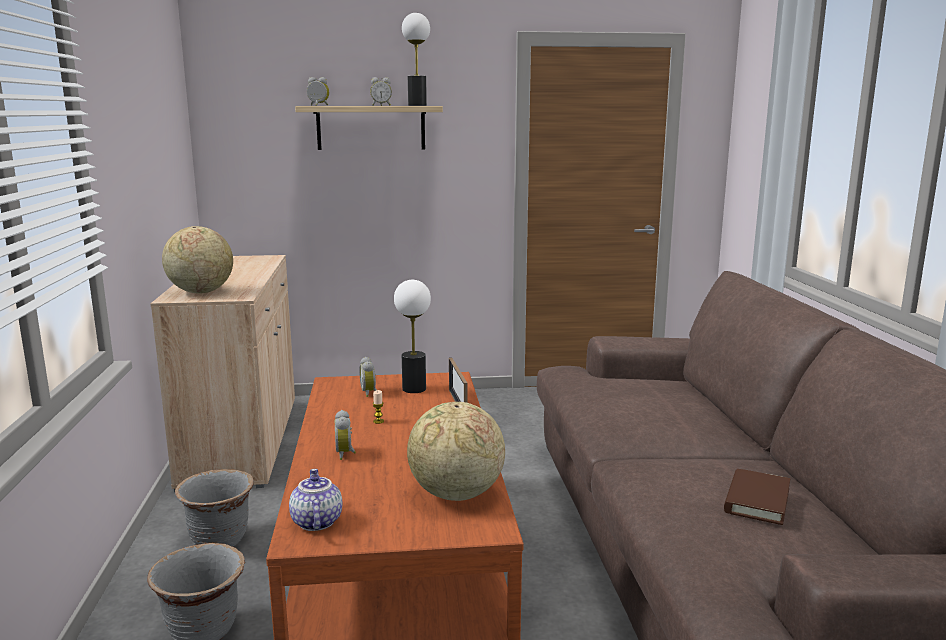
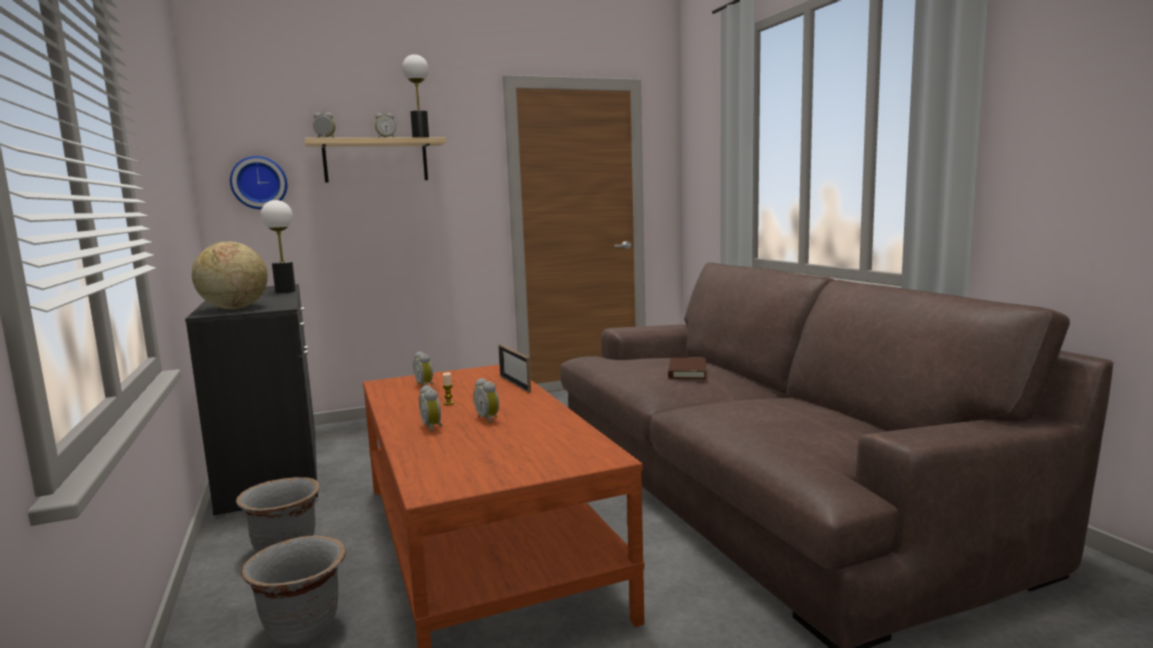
camera: 15 degrees left, 5 degrees down
(242, 441) = (273, 467): beige cabinet -> black cabinet
(253, 149) = (259, 183): none -> wall clock
(315, 522) = (438, 476): teapot -> none
(405, 451) = (489, 419): none -> alarm clock
(414, 389) = (467, 378): table lamp -> table lamp (285, 291)
(455, 494) = (558, 440): globe -> none
(757, 500) = (804, 416): brown book -> brown book (687, 372)

